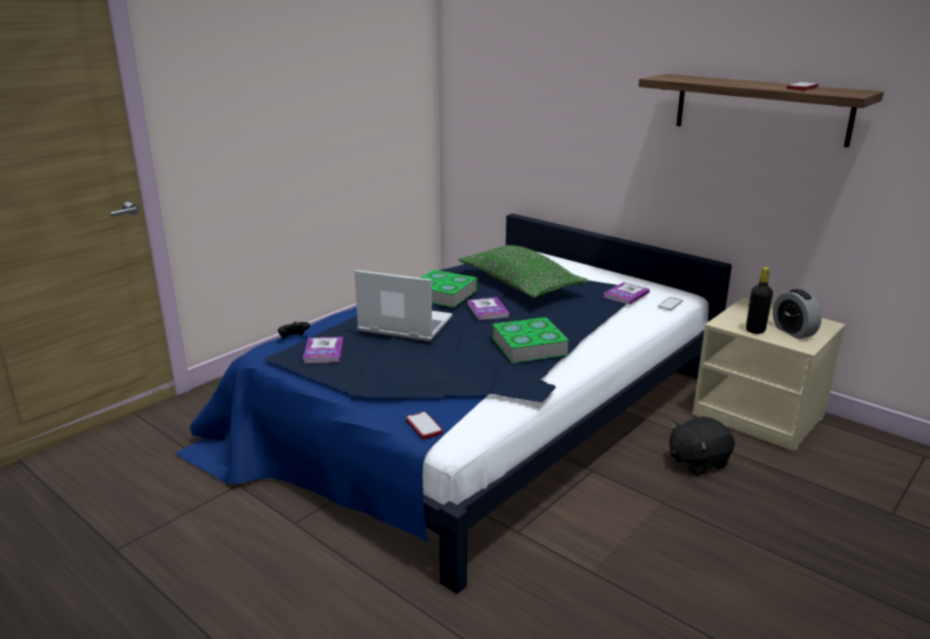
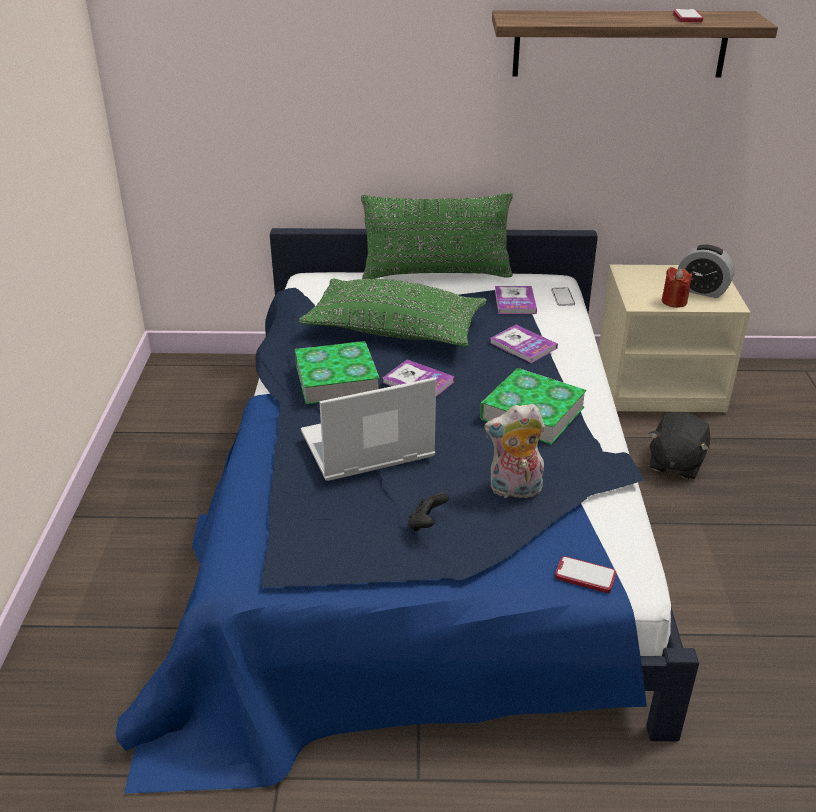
camera: 40 degrees left, 10 degrees up
(293, 338) = (240, 534): black game controller -> black game controller (426, 524)
(324, 351) = (325, 535): book -> book (523, 345)
(449, 373) = (514, 490): none -> plush toy
(603, 269) = (436, 274): none -> green pillow
(755, 330) = (674, 301): black bottle -> red candle

